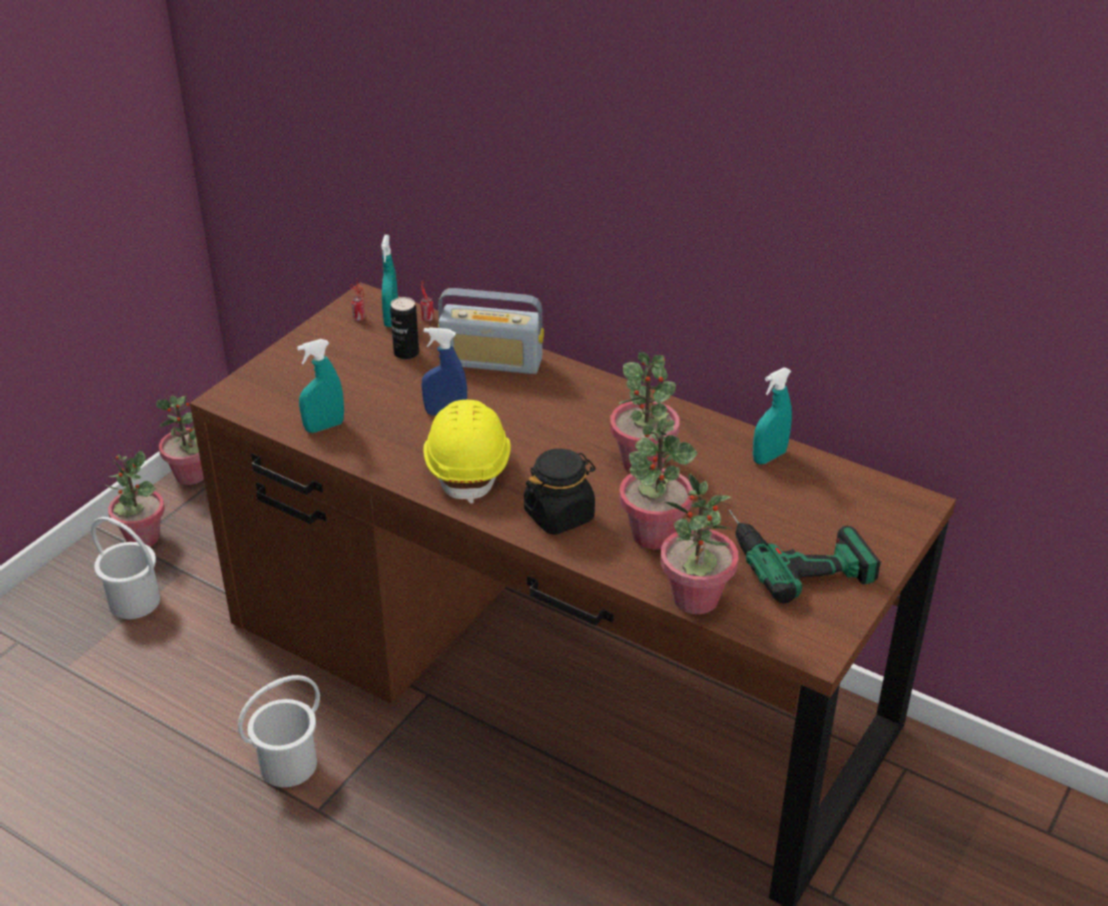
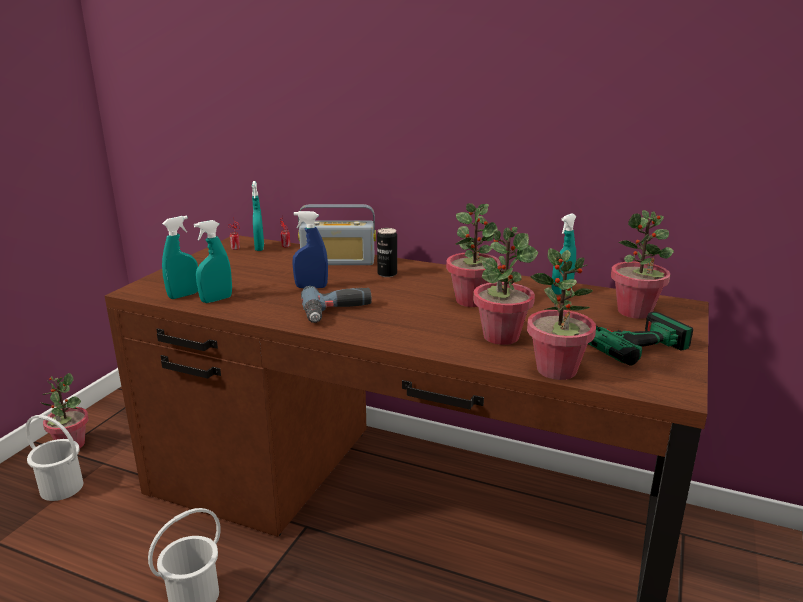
camera: 10 degrees left, 15 degrees down
(191, 475) = (111, 403): potted plant -> potted plant (635, 311)
(285, 413) = (184, 295): none -> turquoise spray bottle
(406, 353) = (274, 261): can -> can (387, 274)
(469, 466) = (338, 311): yellow hard hat -> power drill
(559, 515) = (420, 332): black jar -> none

